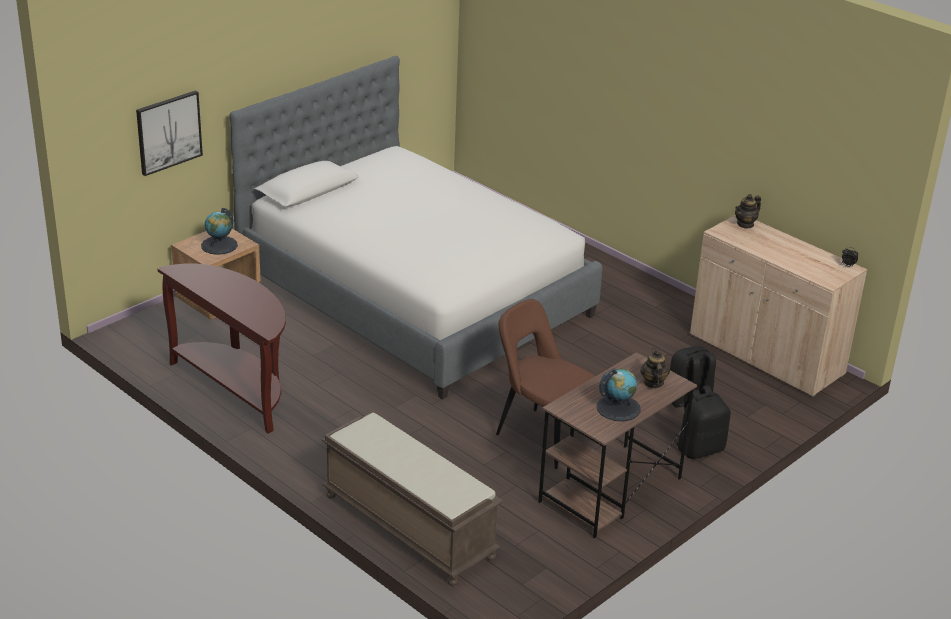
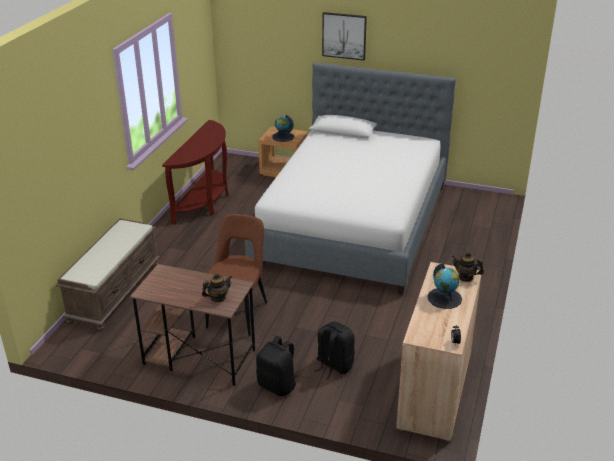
camera: 65 degrees right, 0 degrees up
(168, 132) = (276, 58): picture -> picture (344, 36)
(618, 408) = (176, 291): globe -> globe (444, 298)

